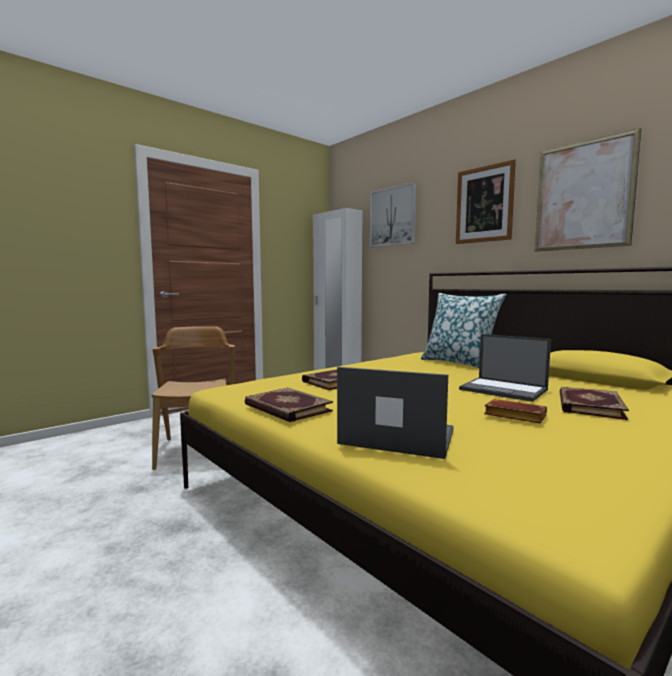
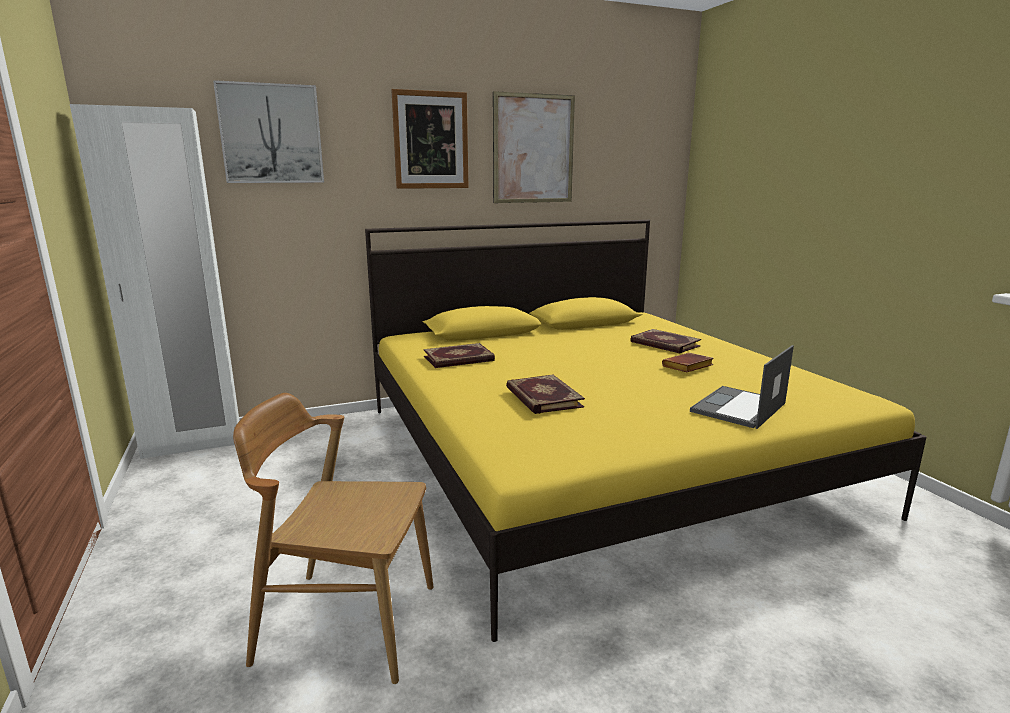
camera: 70 degrees left, 10 degrees up
(286, 408) = (645, 435): book -> book (459, 359)
(459, 363) = (483, 340): pillow -> none
(504, 390) = (610, 351): laptop -> none

